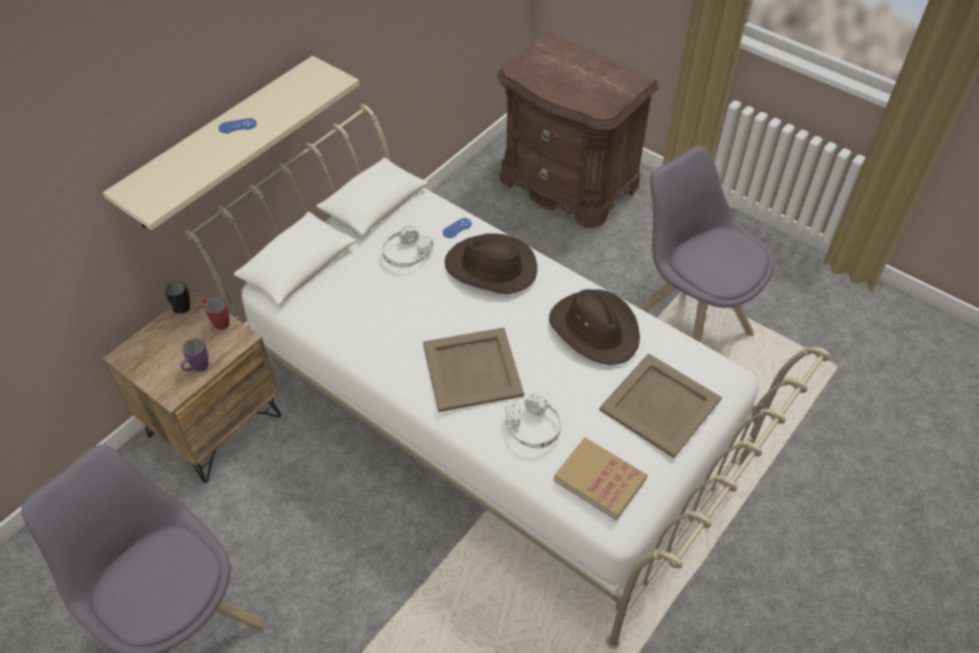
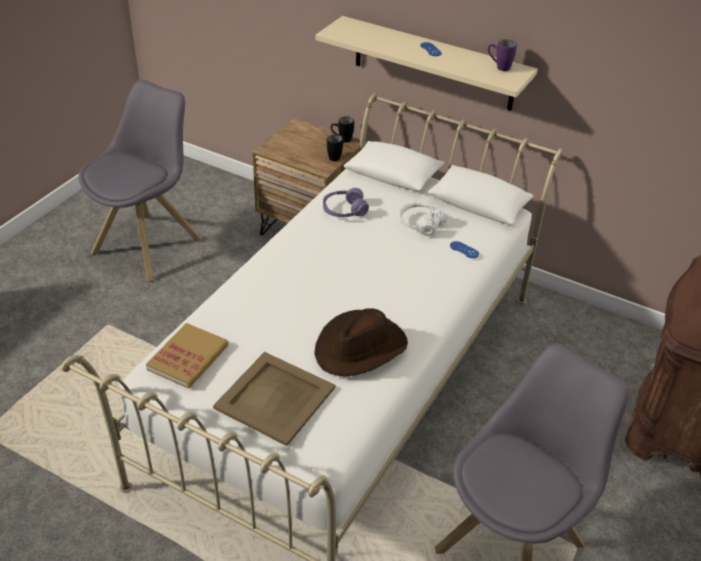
camera: 80 degrees right, 10 degrees down
(197, 369) = (290, 155): purple mug -> purple mug (499, 67)
(218, 321) = (336, 156): red mug -> black mug
(365, 316) = (344, 210): none -> purple headphones
(471, 370) = (297, 272): beige tray -> none
(491, 268) = (419, 274): brown hat -> none
(533, 428) = (240, 313): white headphones -> none

